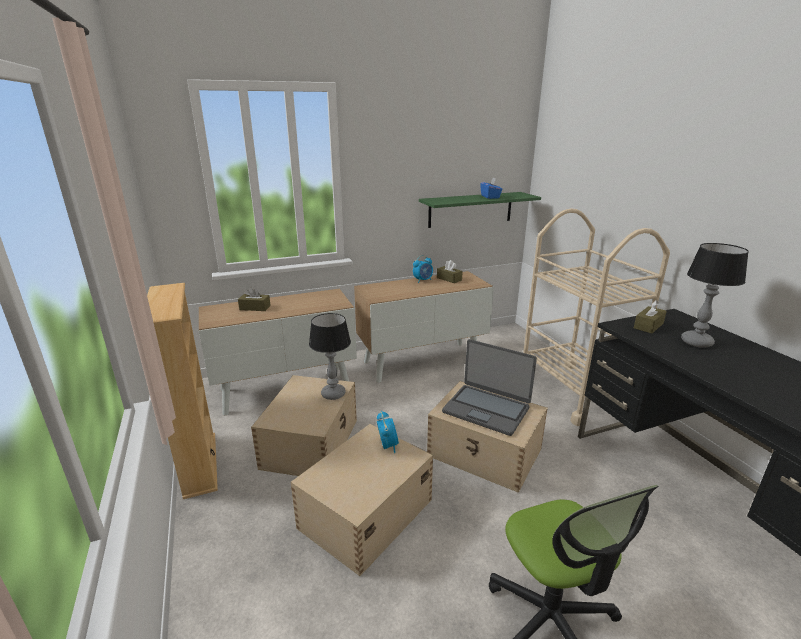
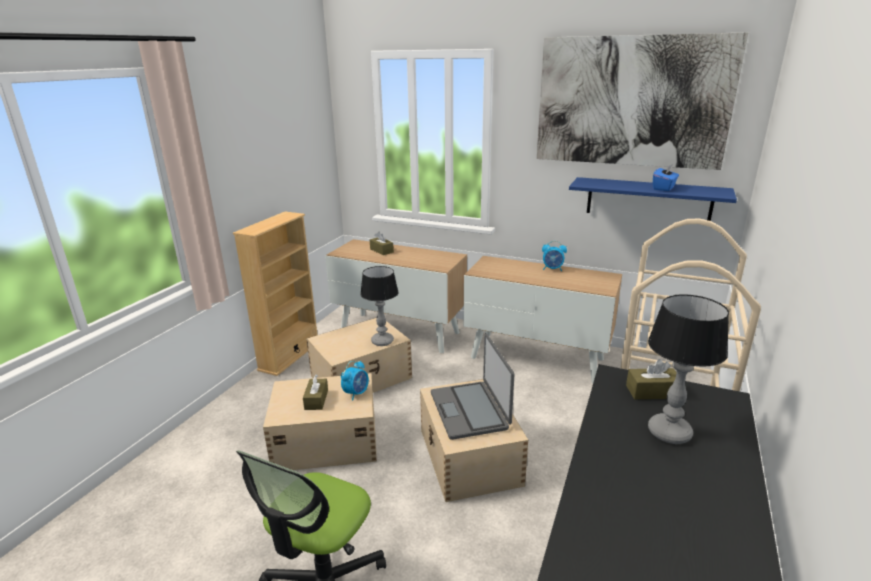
camera: 45 degrees right, 0 degrees up
(449, 279) = (582, 275): brown tissue box -> brown tissue box (316, 400)
(454, 131) = (631, 102): none -> picture
(470, 209) = (648, 200): green shelf -> blue shelf

